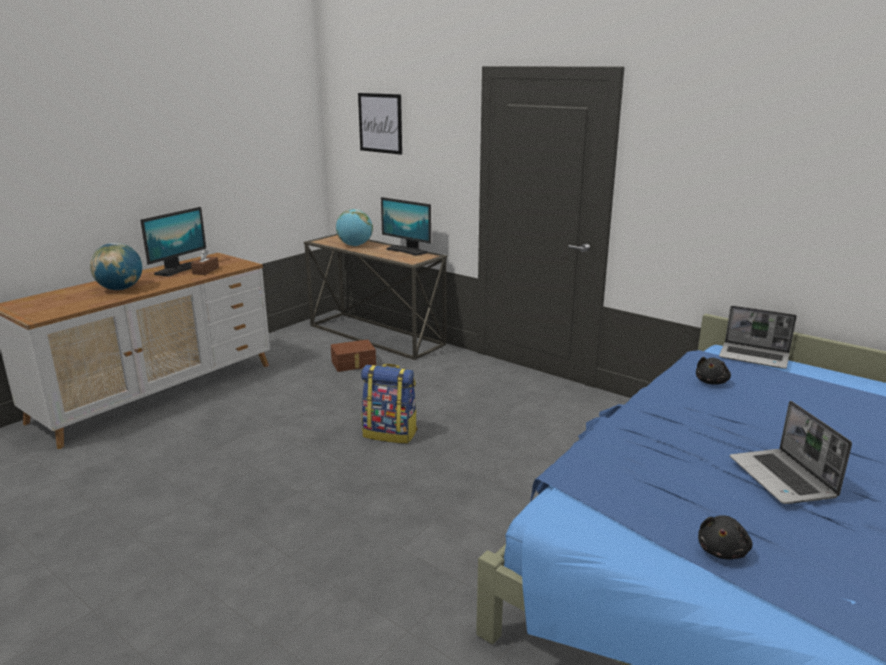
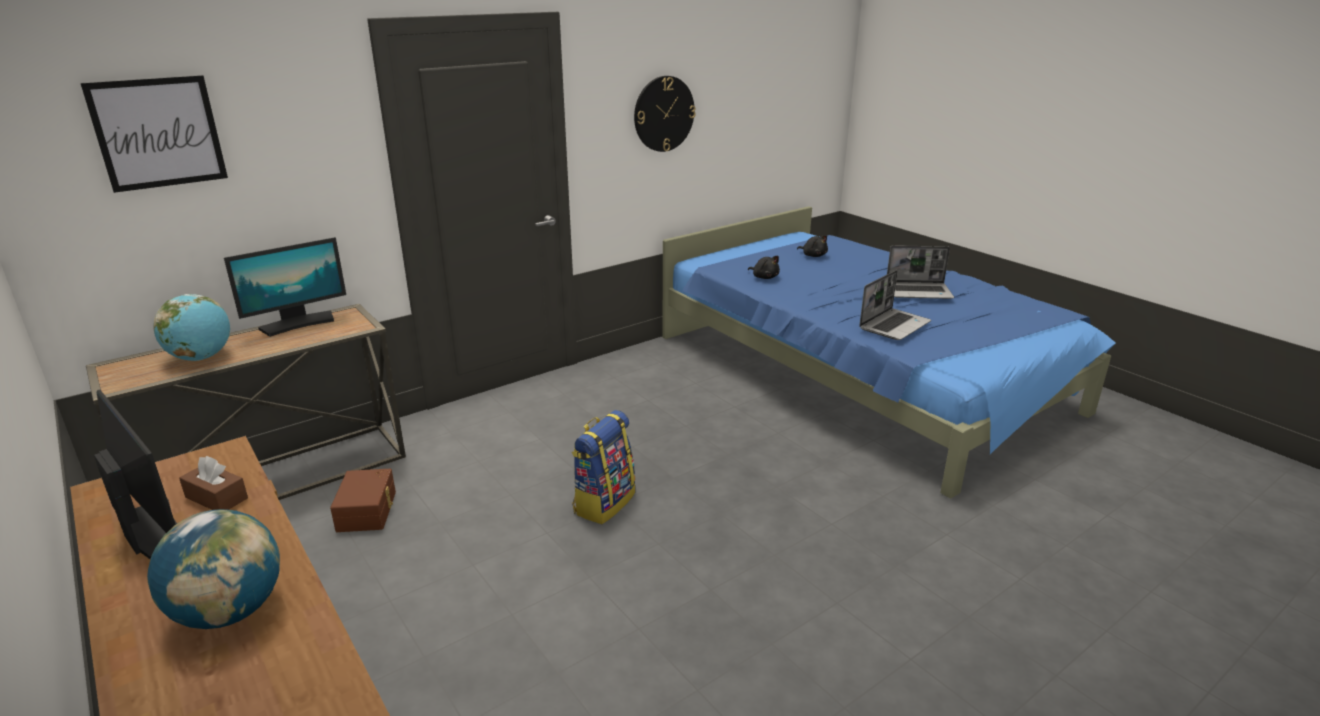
camera: 75 degrees left, 5 degrees up
(722, 551) = (1000, 328): black plush toy -> black plush toy (813, 255)
(729, 180) = (664, 114): none -> wall clock
(755, 357) = (723, 255): laptop -> laptop (894, 325)

